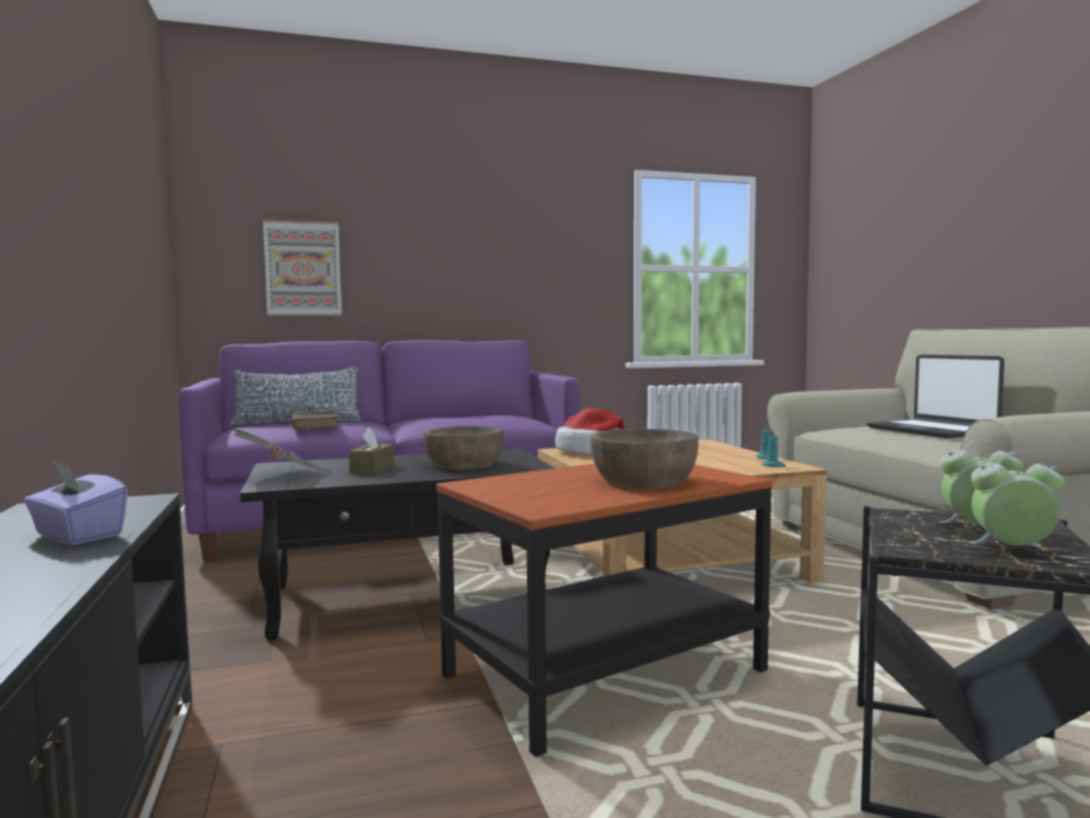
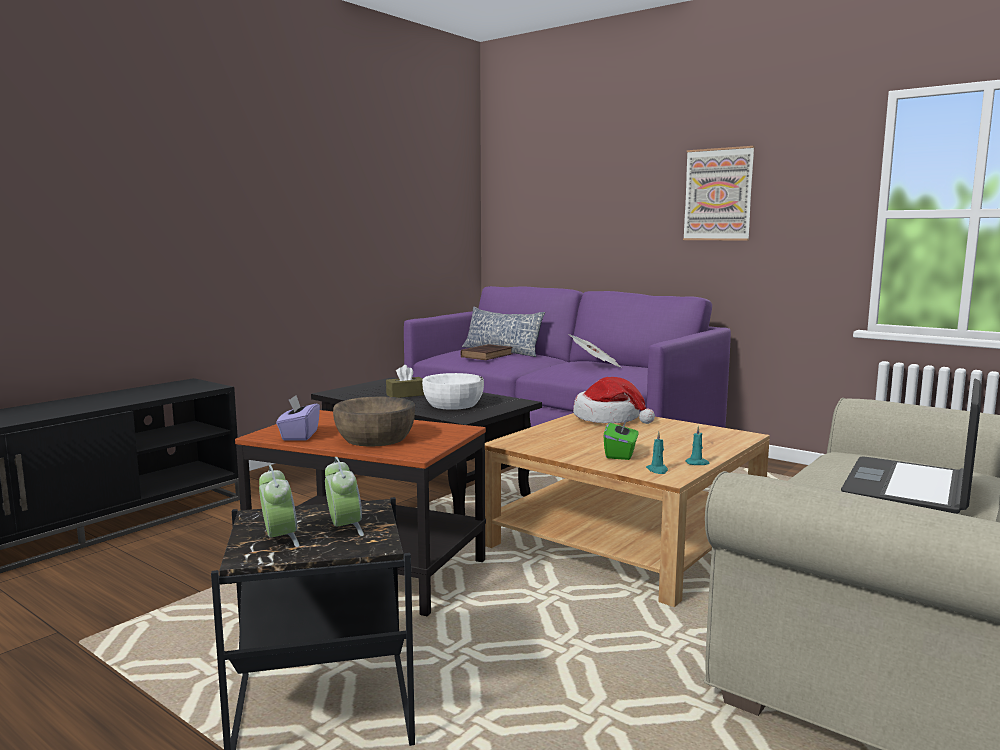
camera: 55 degrees right, 5 degrees up
(77, 536) = (141, 396): purple tissue box -> purple tissue box (299, 435)
(283, 476) = (361, 388): newspaper -> newspaper (595, 365)
(303, 269) = (554, 225): picture -> picture (718, 194)
(464, 464) = (453, 404): brown bowl -> white bowl
(713, 465) = (620, 454): none -> green tissue box

